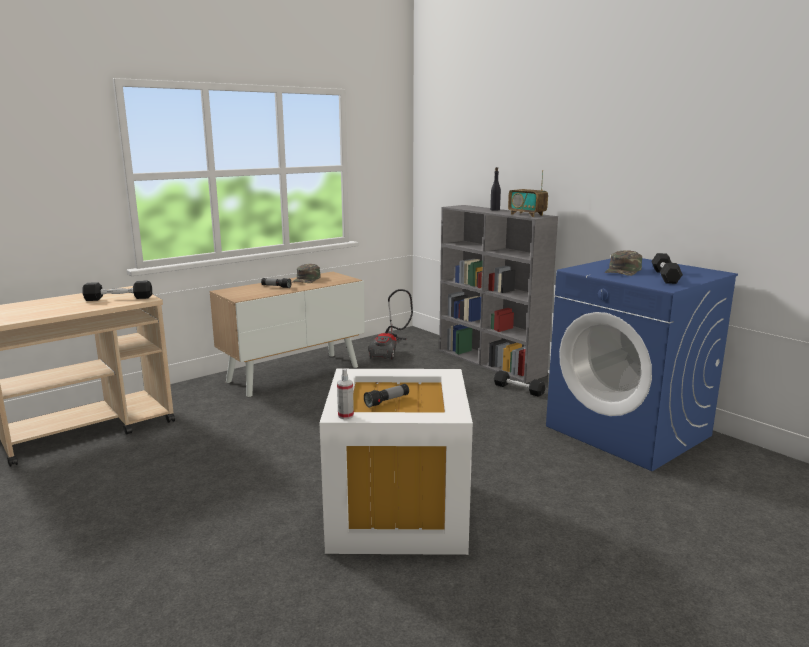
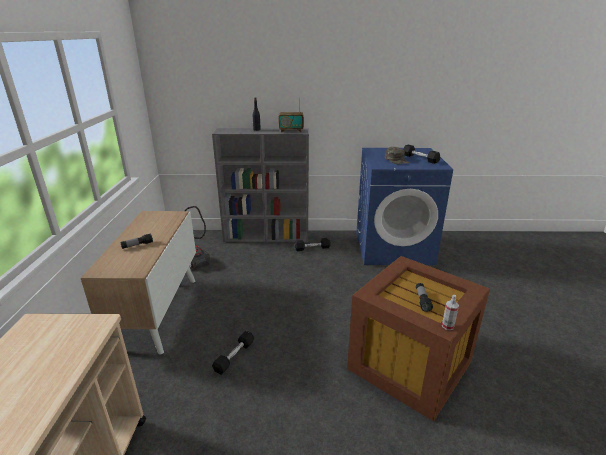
camera: 50 degrees left, 10 degrees up
(118, 298) = (62, 340): black dumbbell -> black dumbbell (234, 356)
(306, 279) = (143, 227): green cap -> none
(400, 512) = (409, 363): white storage box -> brown storage box

